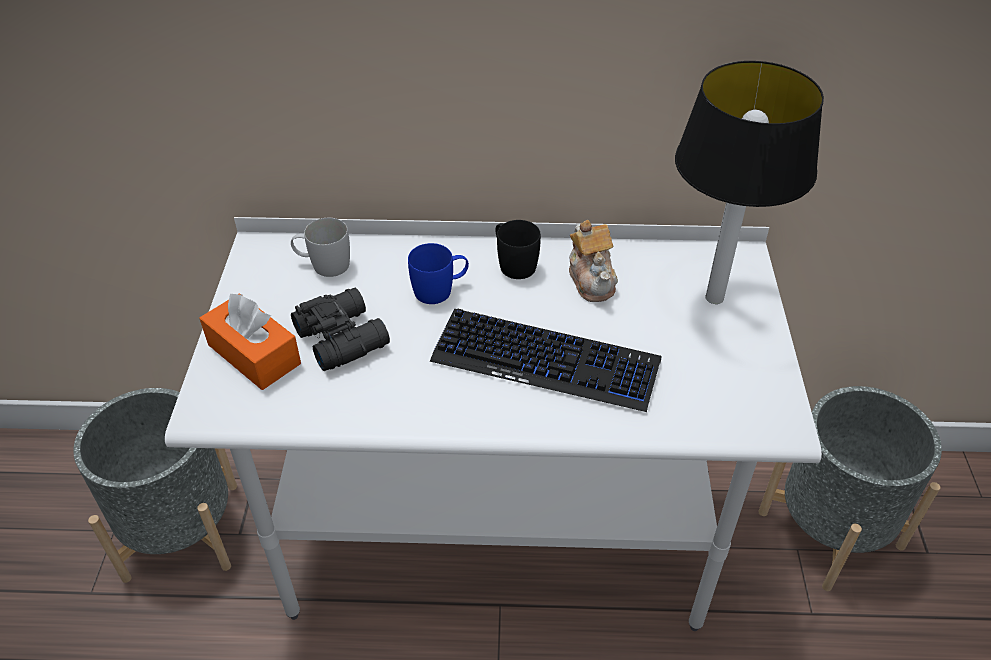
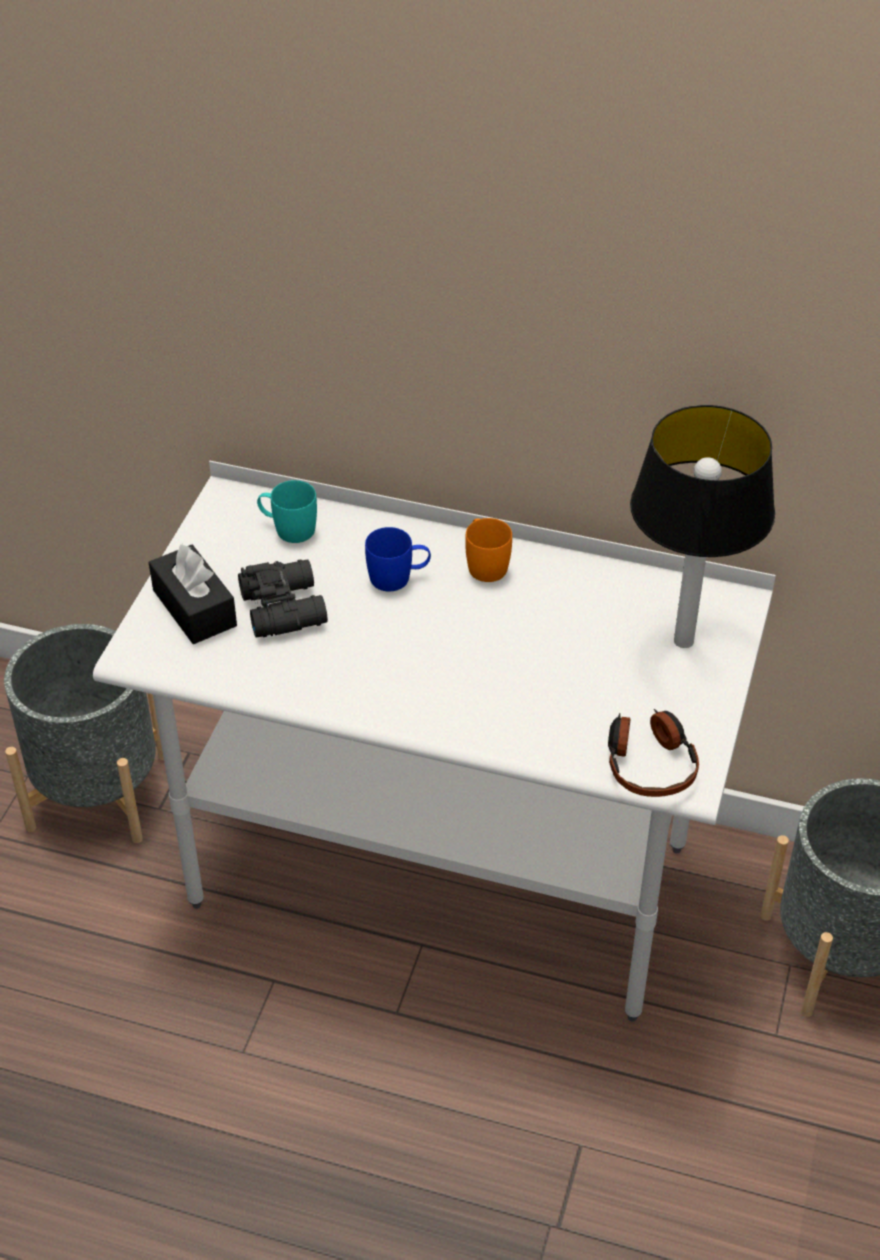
camera: 15 degrees right, 0 degrees up
(254, 354) = (194, 608): orange tissue box -> black tissue box
(323, 265) = (288, 528): white mug -> turquoise mug
(513, 263) = (485, 563): black mug -> orange mug
(546, 361) = (478, 671): keyboard -> none
(592, 279) = (561, 596): teapot -> none
(738, 416) = (649, 763): none -> headphones

